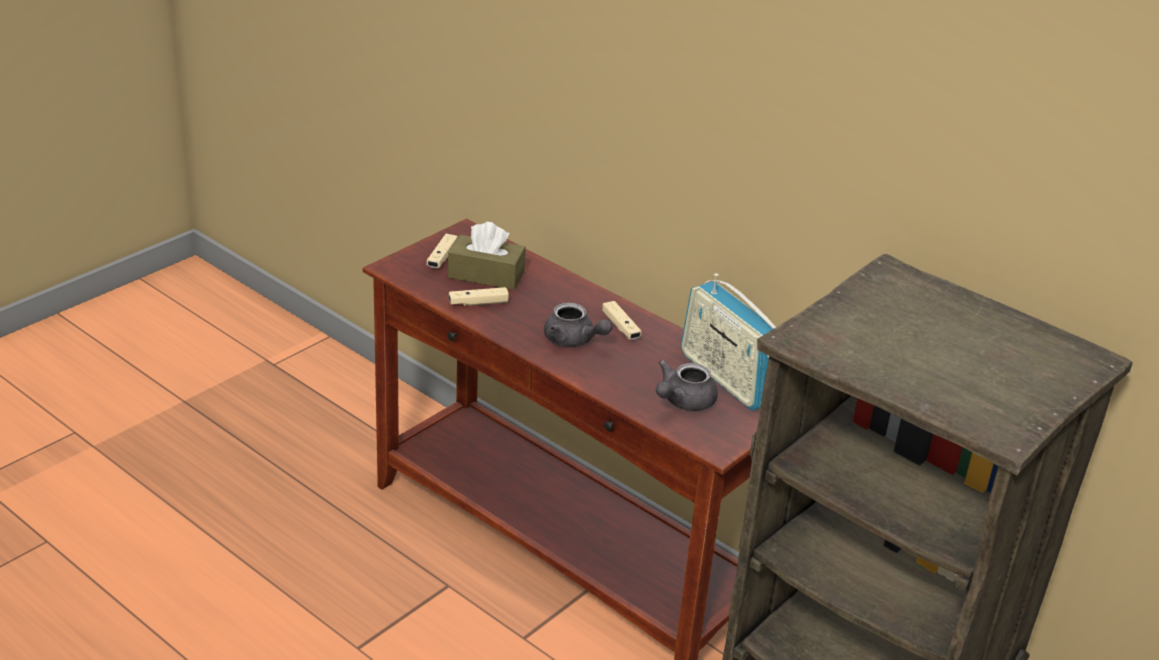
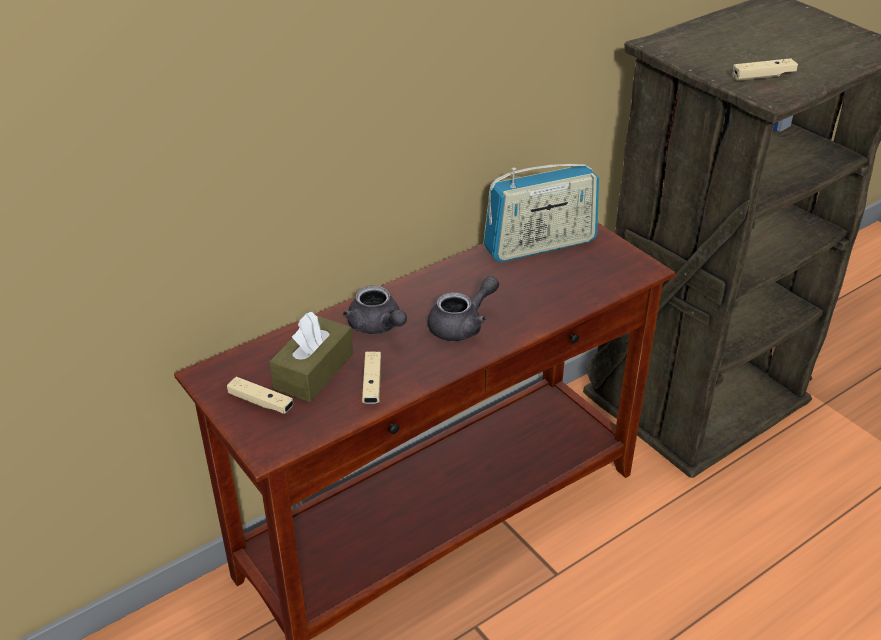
camera: 75 degrees left, 5 degrees up
(620, 327) = (443, 291): beige game controller -> beige game controller (763, 76)
(682, 401) = (575, 275): grey teapot -> grey teapot (377, 326)

